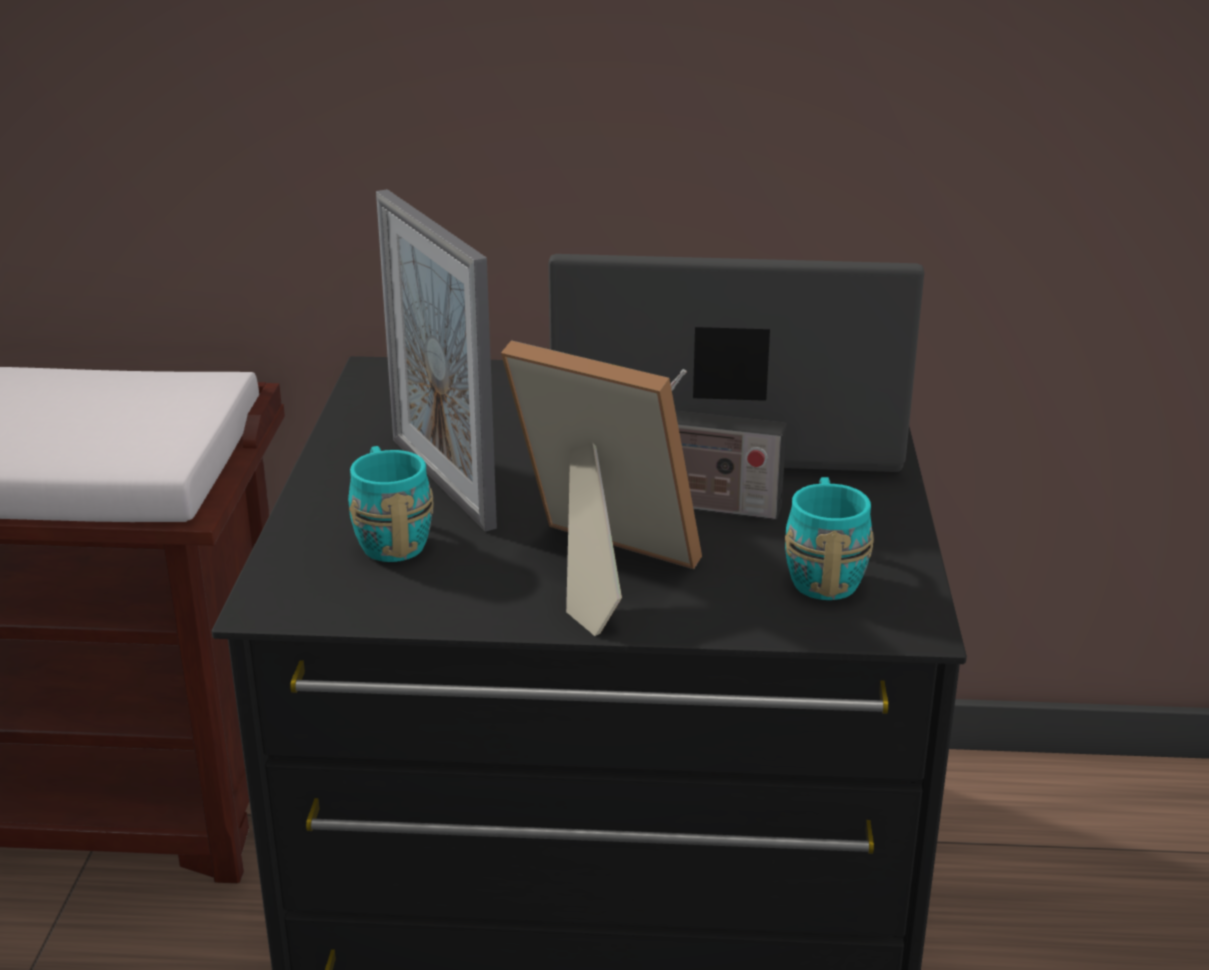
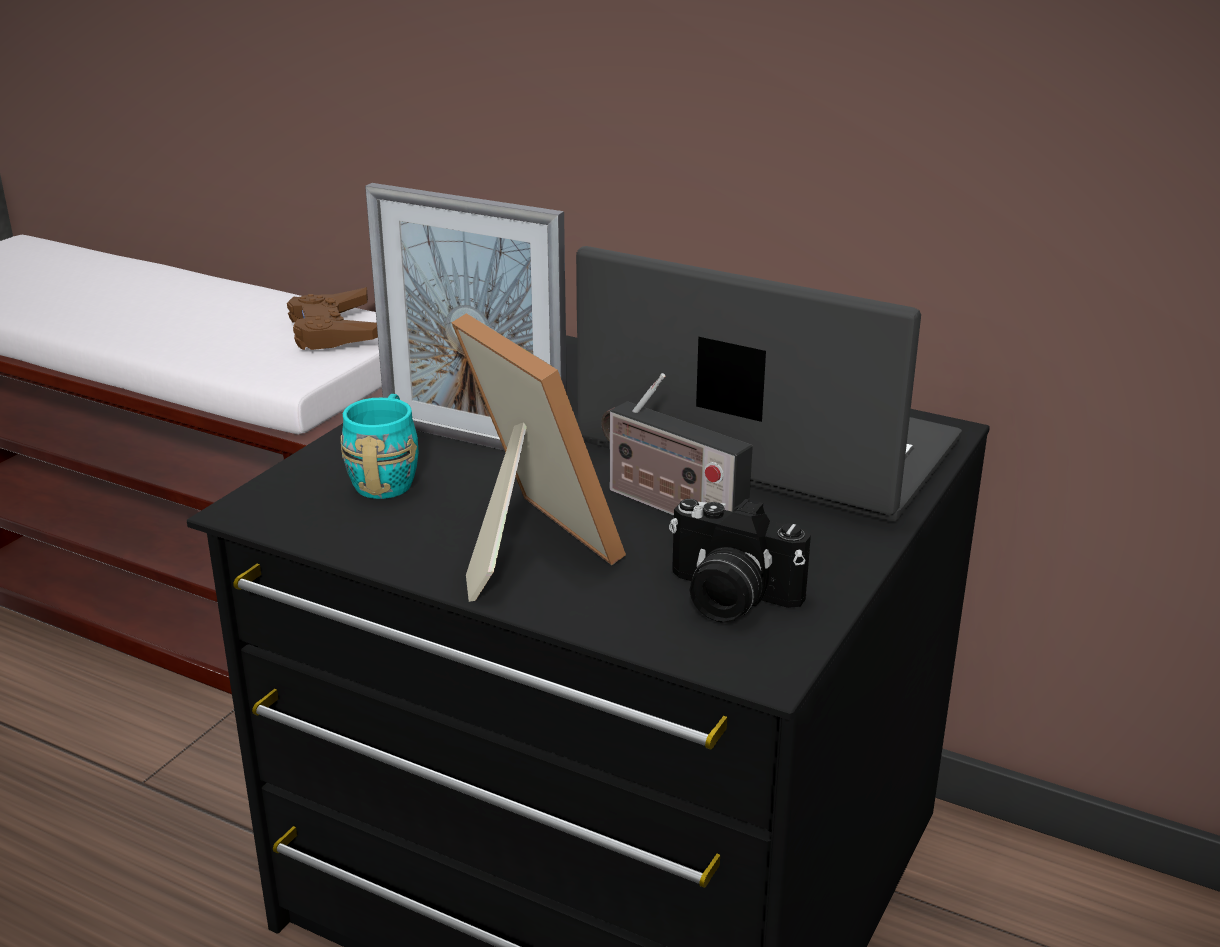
camera: 25 degrees right, 0 degrees up
(154, 399) = (334, 330): none -> brown game controller
(442, 482) = (473, 441): picture frame -> picture frame turned 60 degrees counterclockwise
(823, 572) = (728, 598): turquoise mug -> camera

